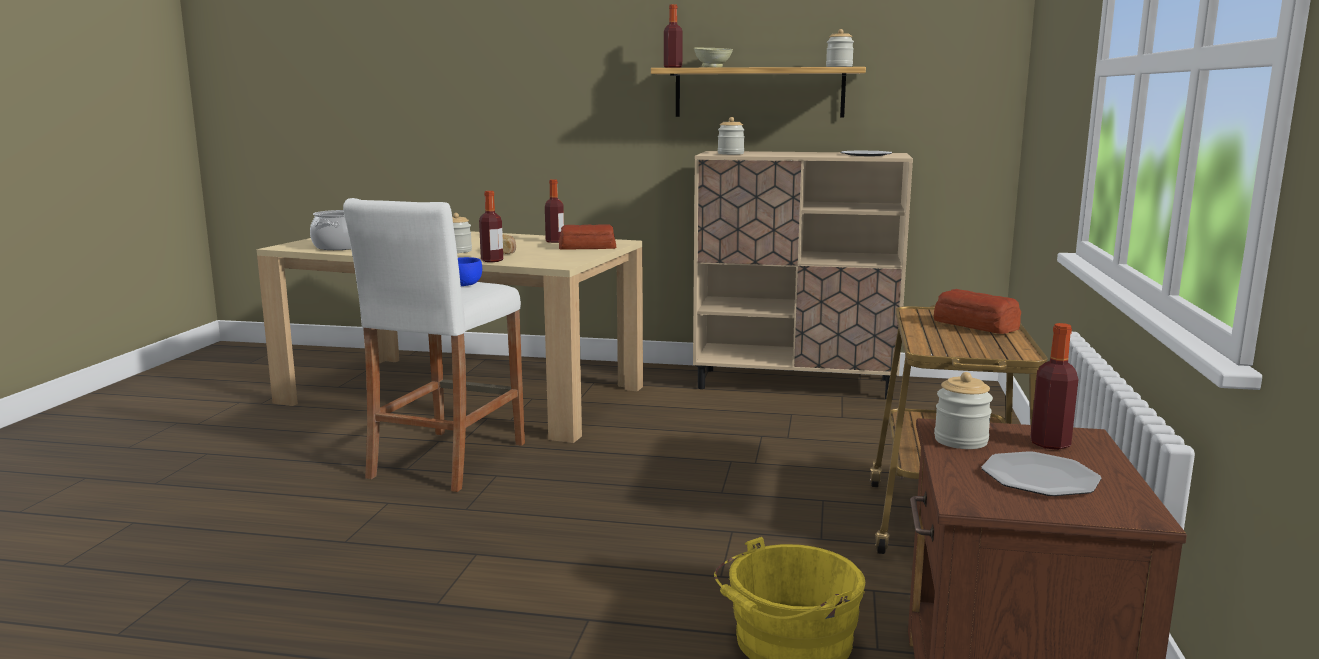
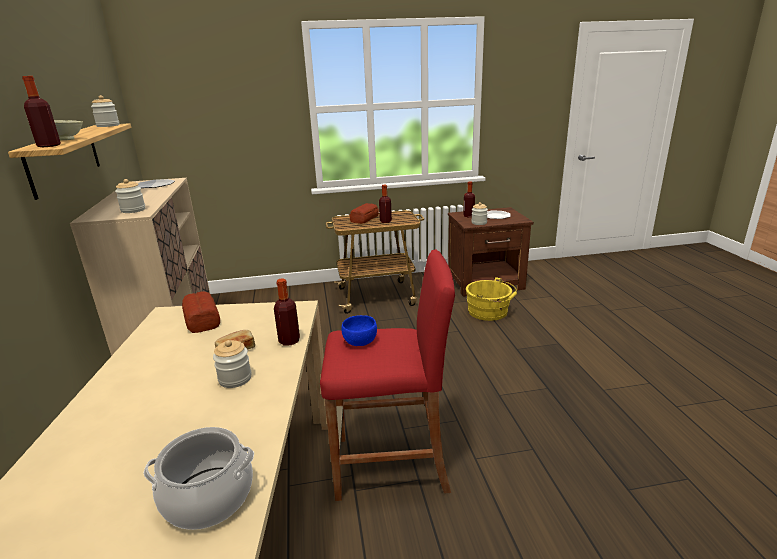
camera: 110 degrees left, 10 degrees up
(448, 460) = (391, 464): white stool -> red stool
(555, 241) = (161, 344): bottle -> bottle (385, 221)

